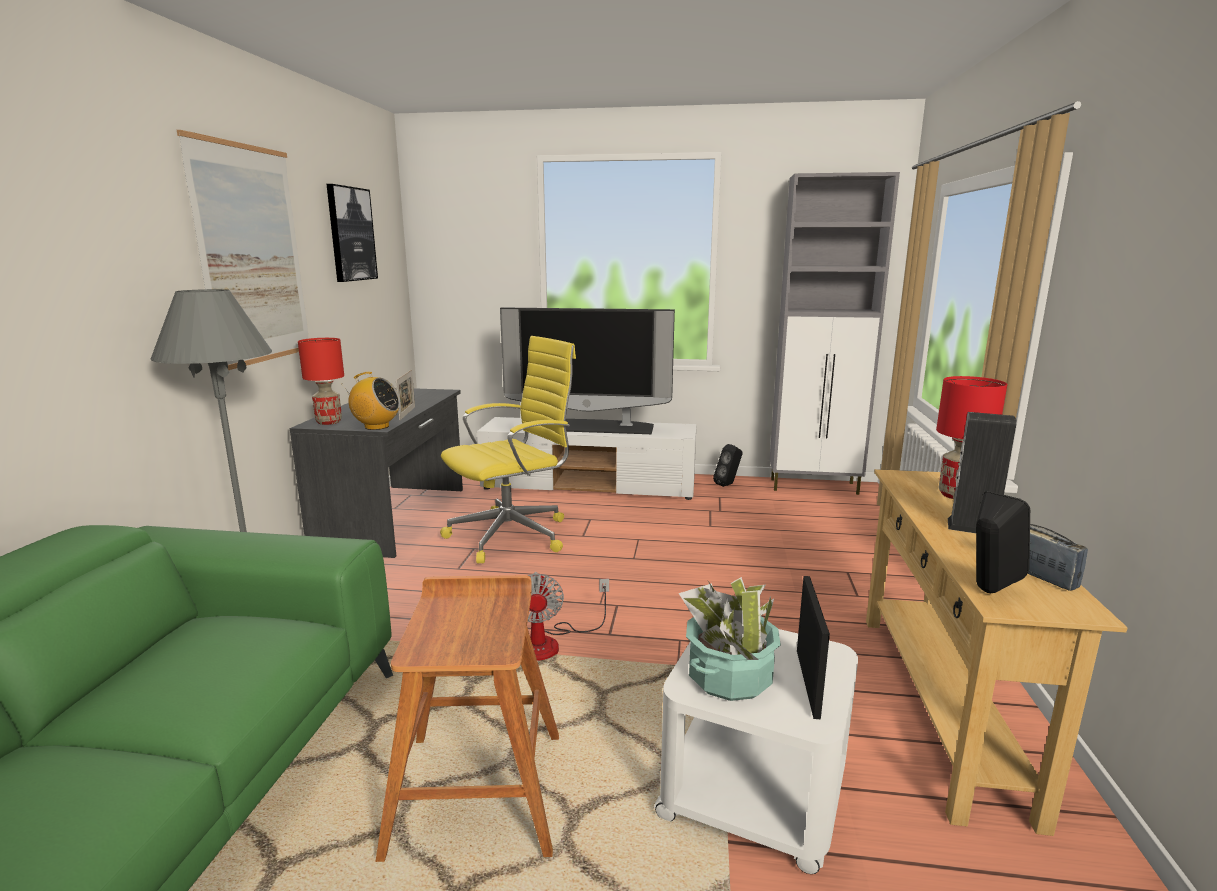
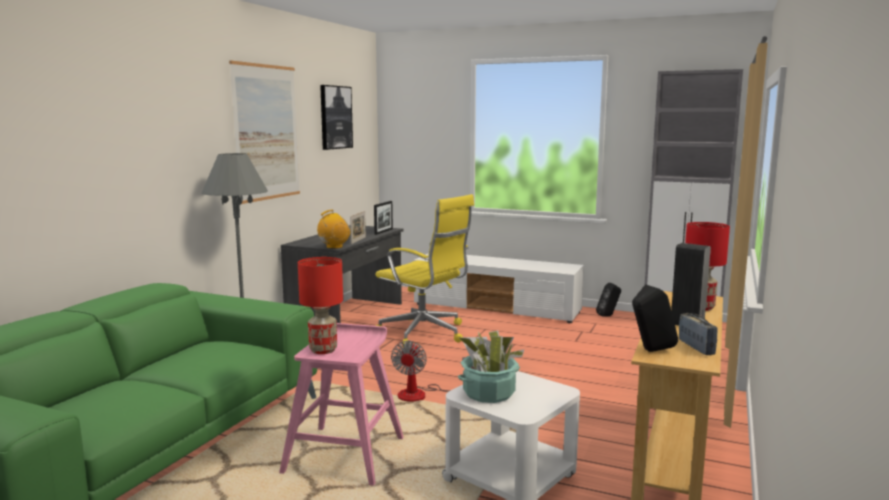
camera: 15 degrees right, 5 degrees down
(329, 422) = (306, 243): red table lamp -> red table lamp (323, 350)
(376, 427) = (334, 247): radio -> radio turned 60 degrees counterclockwise
(478, 791) = (345, 454): brown stool -> pink stool
(513, 535) = (425, 333): yellow office chair -> yellow office chair turned 60 degrees clockwise
(590, 427) = (498, 262): television -> none
(807, 682) = (535, 400): picture frame -> picture frame (383, 231)

